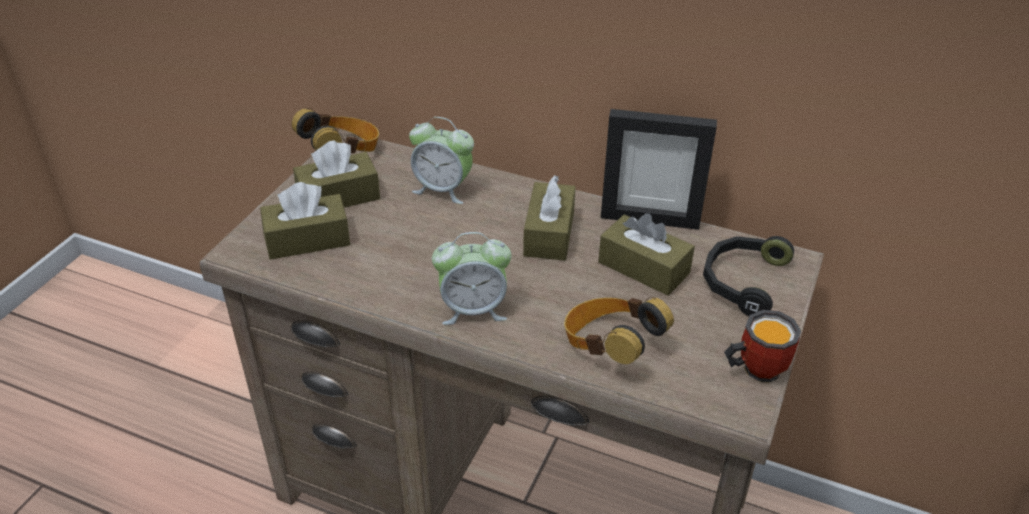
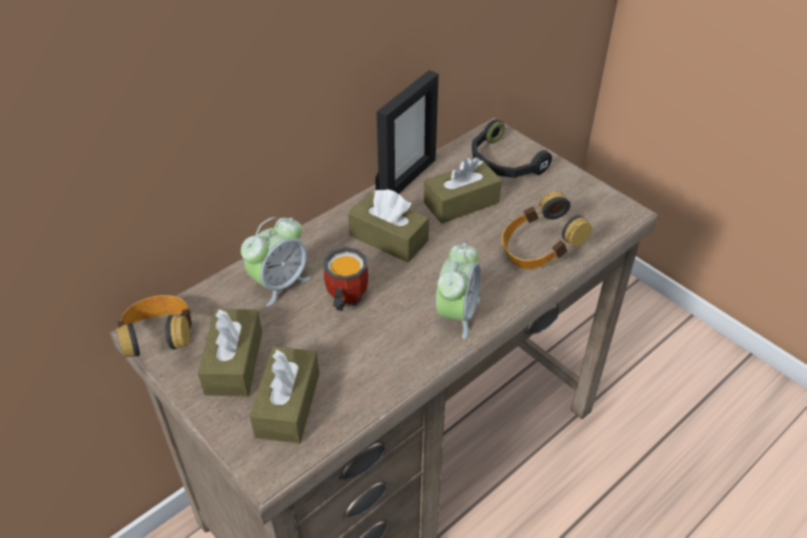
camera: 65 degrees left, 5 degrees up
(754, 368) = (590, 192): mug -> mug (343, 300)

